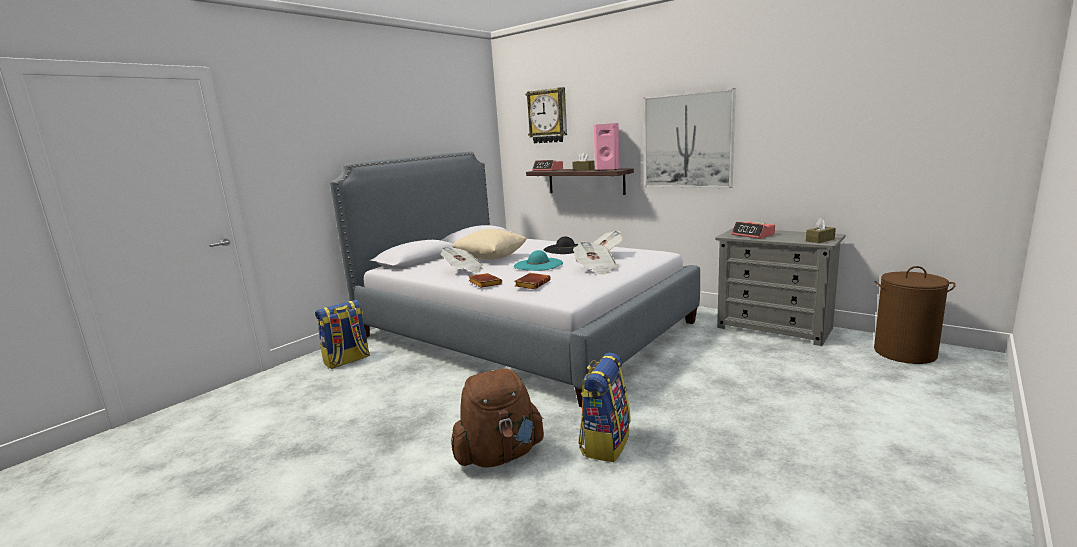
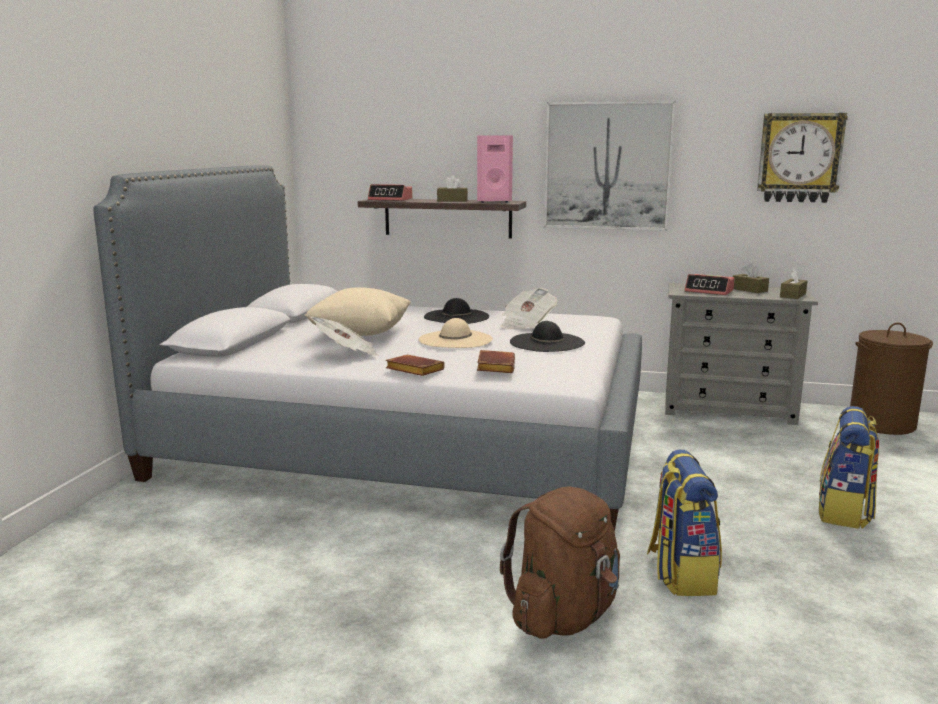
camera: 25 degrees left, 0 degrees up
(347, 361) = (153, 521): backpack -> backpack (844, 512)
(538, 264) = (455, 339): turquoise hat -> beige hat
(548, 116) = (386, 118): wall clock -> wall clock (799, 158)
(595, 269) = (547, 342): newspaper -> black hat
(789, 234) = (749, 290): none -> brown tissue box

